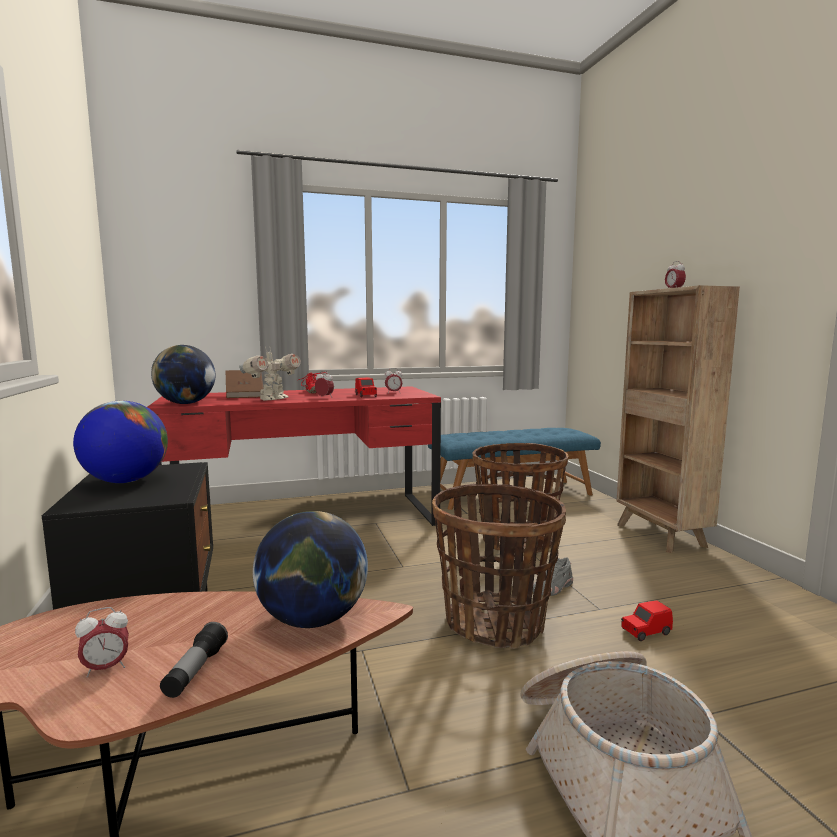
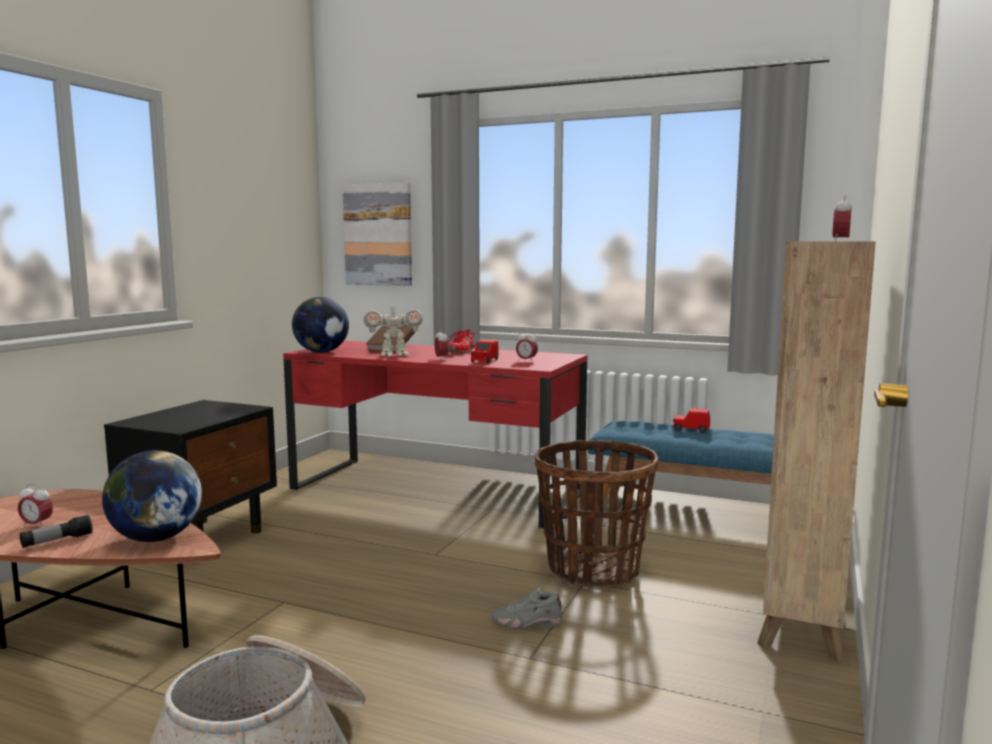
camera: 40 degrees right, 0 degrees up
(126, 481) = (191, 412): globe -> none
(184, 286) = (378, 234): none -> picture
(495, 622) = (411, 626): basket -> none
(645, 632) = (526, 695): red toy car -> red toy car (691, 429)

